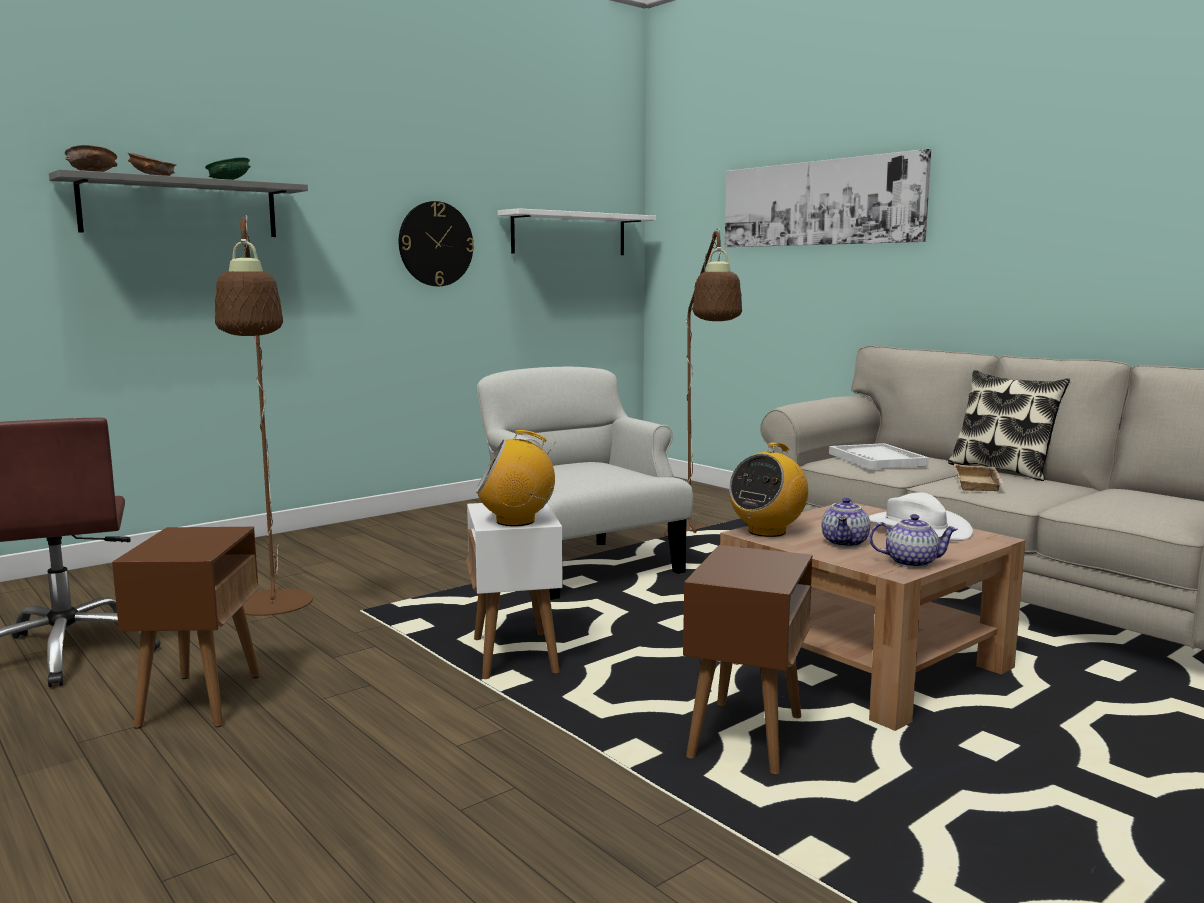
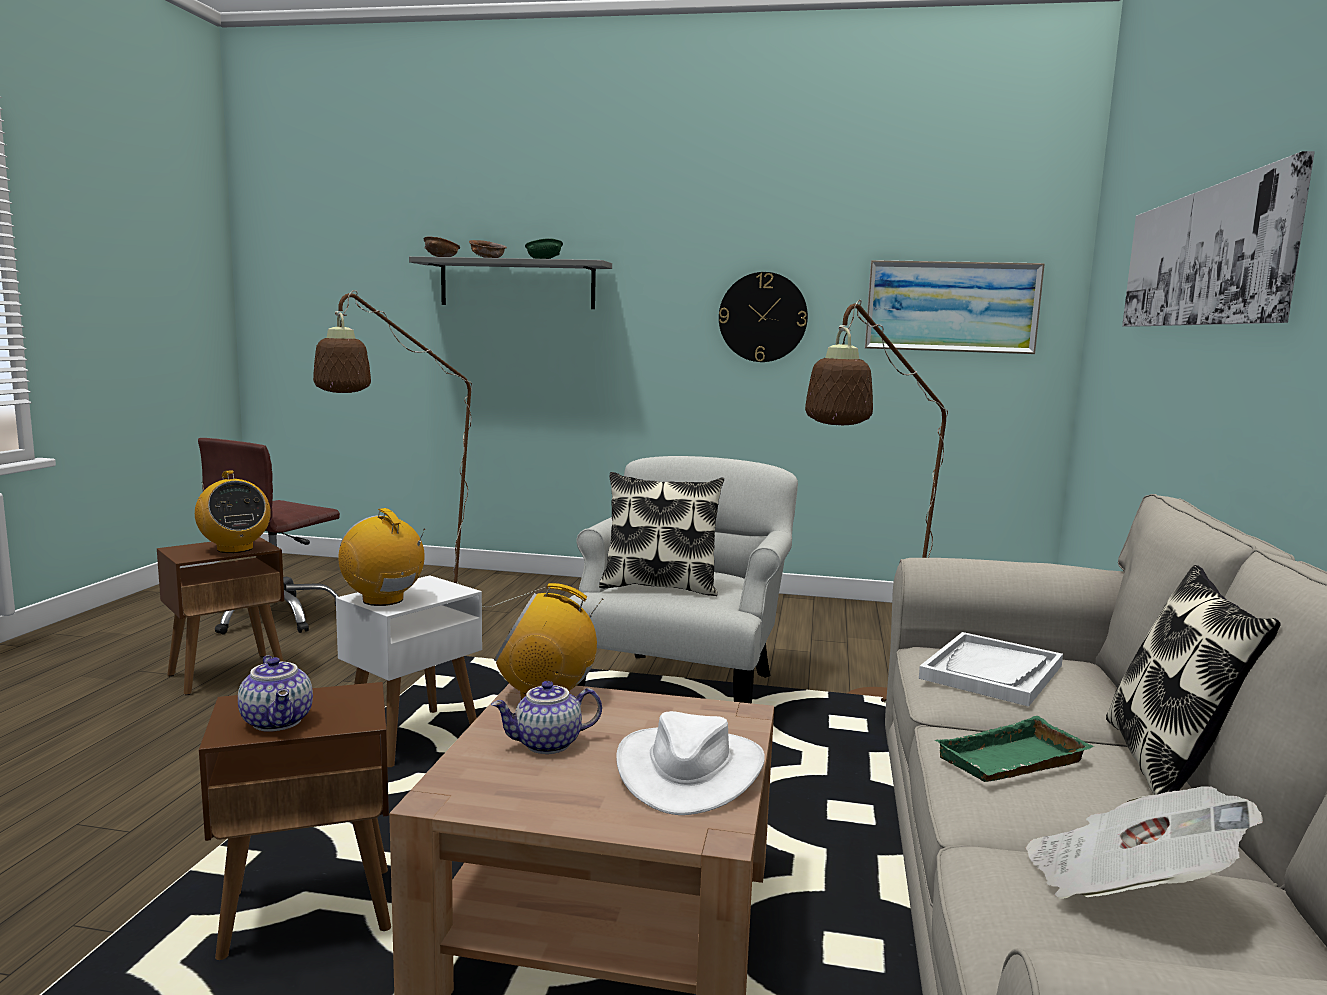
camera: 50 degrees right, 0 degrees up
(207, 538) = (234, 549): none -> radio
(569, 234) = (951, 307): white shelf -> picture
(589, 476) = (660, 586): none -> pillow
(911, 562) = (499, 799): teapot -> teapot (279, 722)
(980, 484) = (1013, 763): beige tray -> green tray
(1112, 497) = (1126, 887): none -> newspaper

